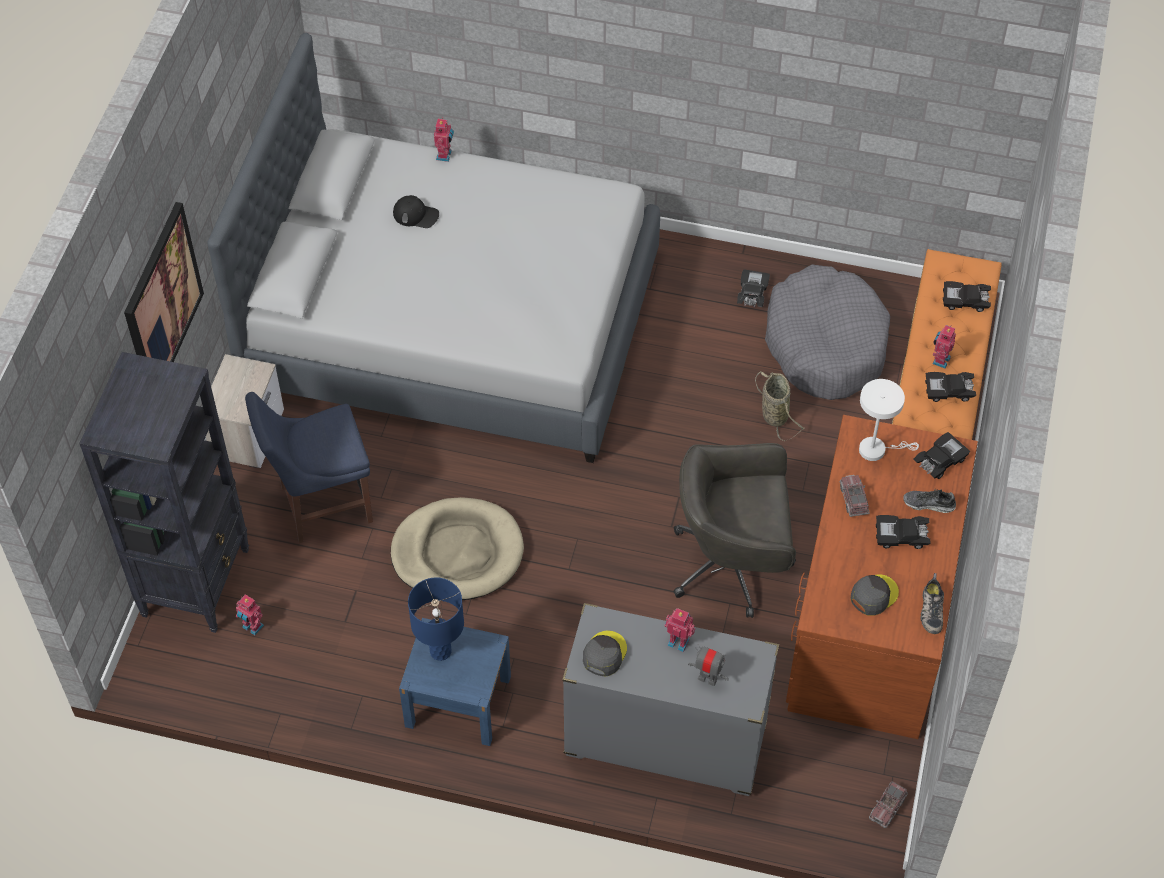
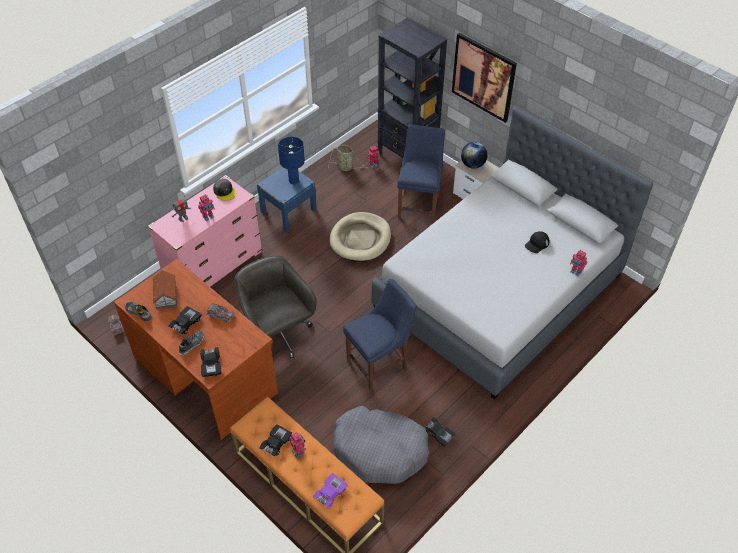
camera: 120 degrees right, 5 degrees down
(237, 399) = (473, 165): none -> globe
(665, 741) = (214, 267): grey dresser -> pink dresser
(691, 407) = (379, 364): none -> blue chair
(733, 563) = (277, 334): grey office chair -> grey office chair turned 60 degrees counterclockwise
(774, 413) = (350, 399): basket -> basket (346, 167)
(873, 595) = (166, 294): grey cap -> toy house
(877, 449) = (240, 341): white table lamp -> none
(965, 300) = (330, 493): black toy car -> purple toy car

